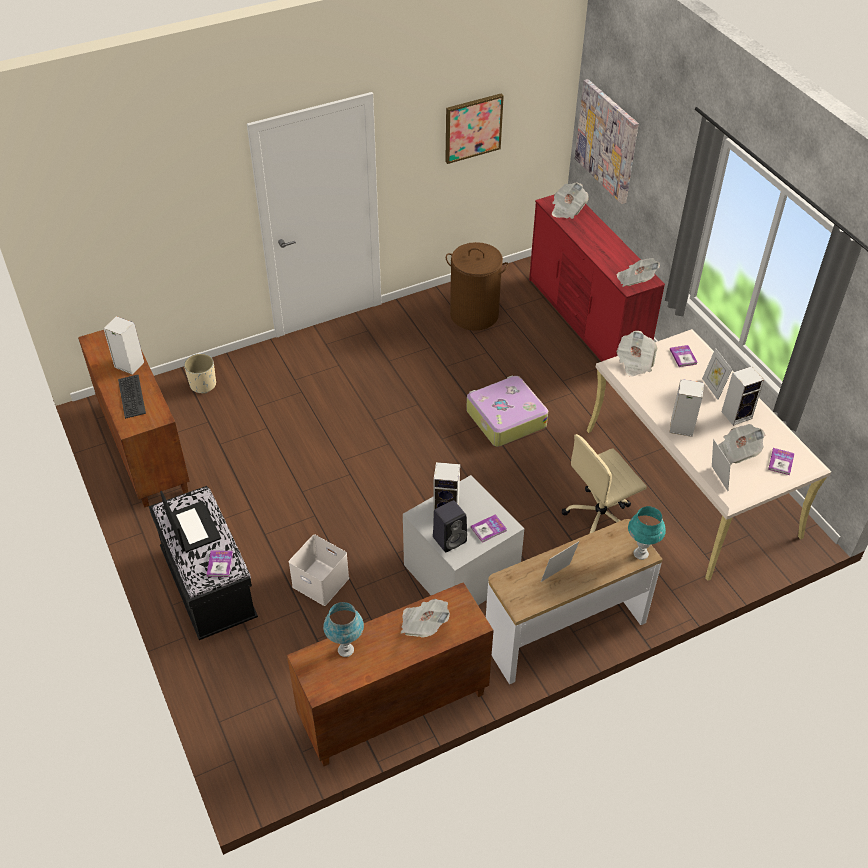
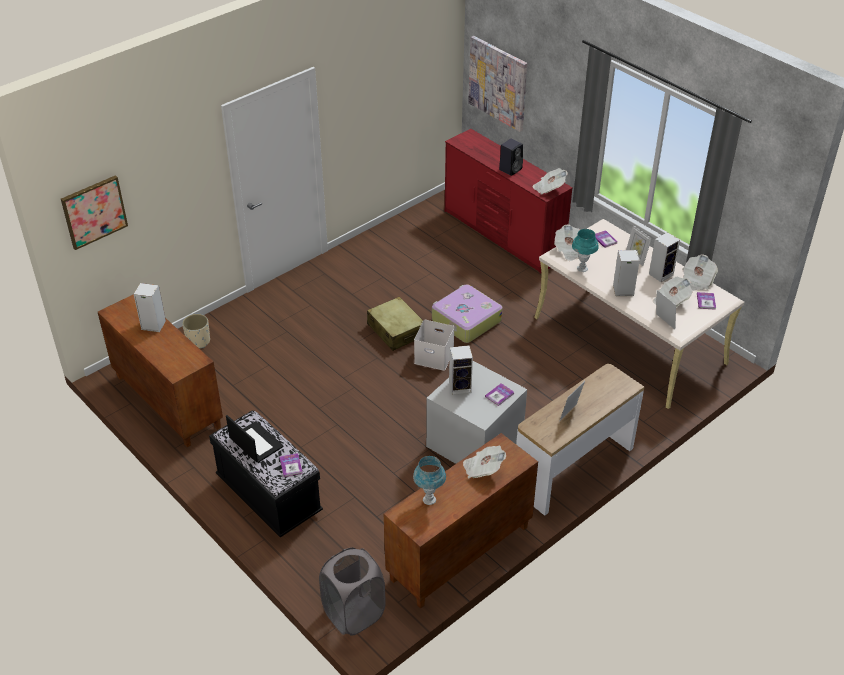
camera: 15 degrees left, 5 degrees down
(131, 396) = (166, 349): keyboard -> none
(247, 753) = (354, 614): none -> grey laundry basket
(319, 582) = (361, 474): white storage box -> white storage box (433, 357)
(421, 415) = (396, 330): none -> beige suitcase
(450, 539) = (472, 408): black speaker -> black speaker (510, 169)
(473, 127) = (389, 87): picture -> picture (94, 211)
(474, 314) = (409, 245): brown laundry basket -> none
(567, 209) = (474, 144): newspaper -> newspaper (697, 281)
(600, 518) = (569, 380): beige office chair -> none
(640, 553) = (627, 386): turquoise table lamp -> turquoise table lamp (582, 269)

